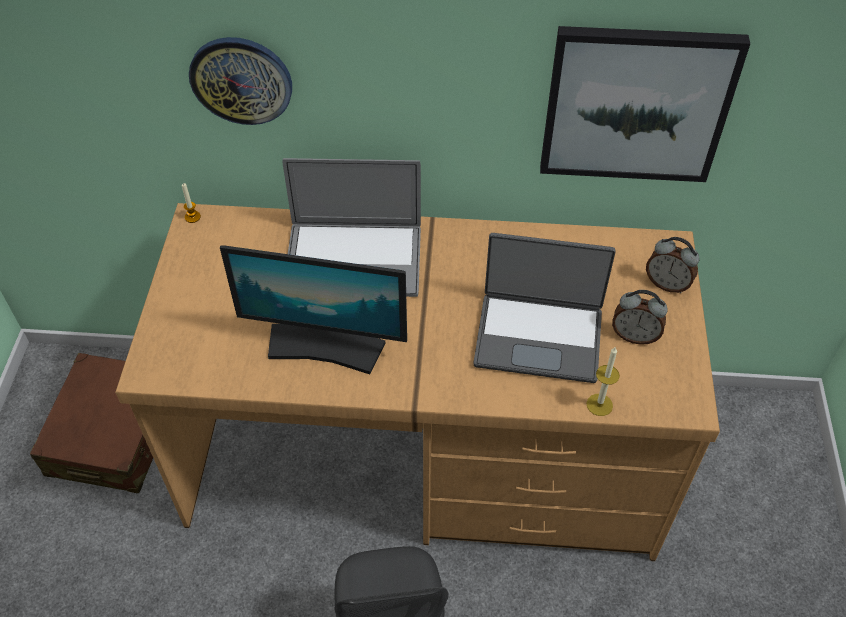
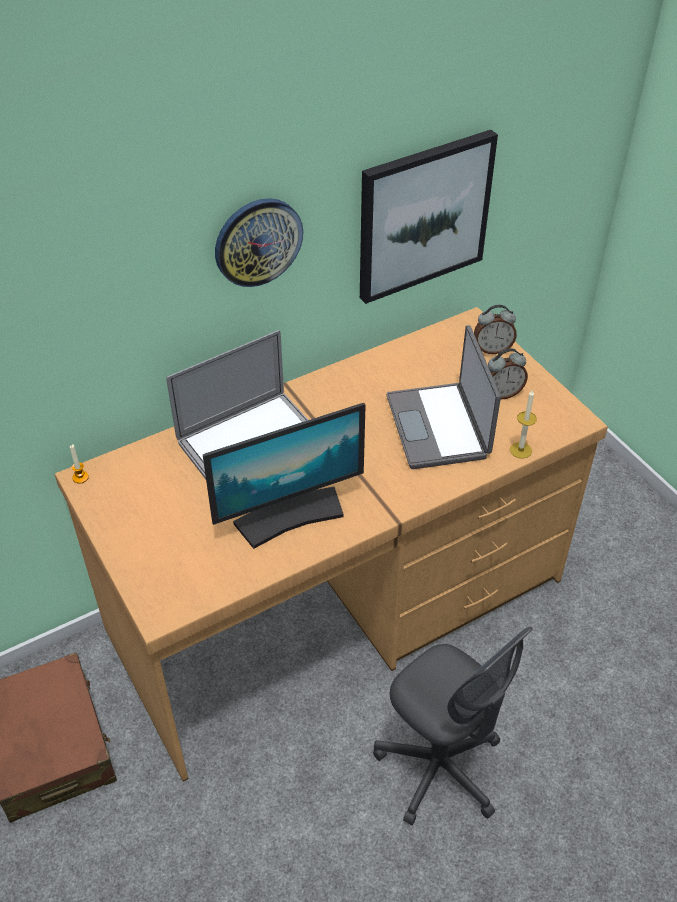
camera: 35 degrees left, 5 degrees down
(241, 80) = (107, 320): wall clock -> wall clock (258, 241)
(539, 336) = (439, 427): laptop -> laptop turned 105 degrees clockwise

